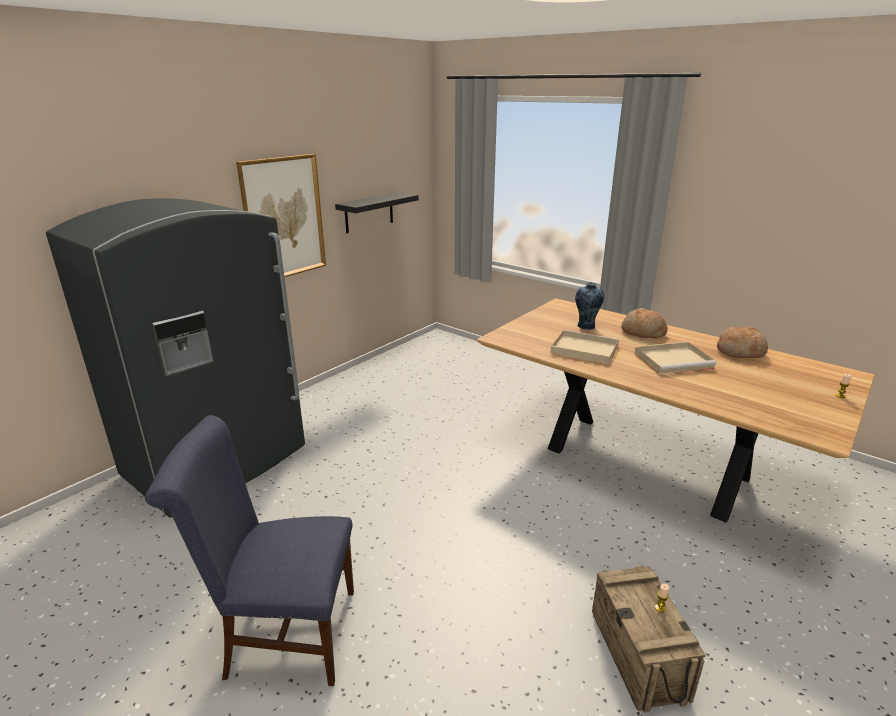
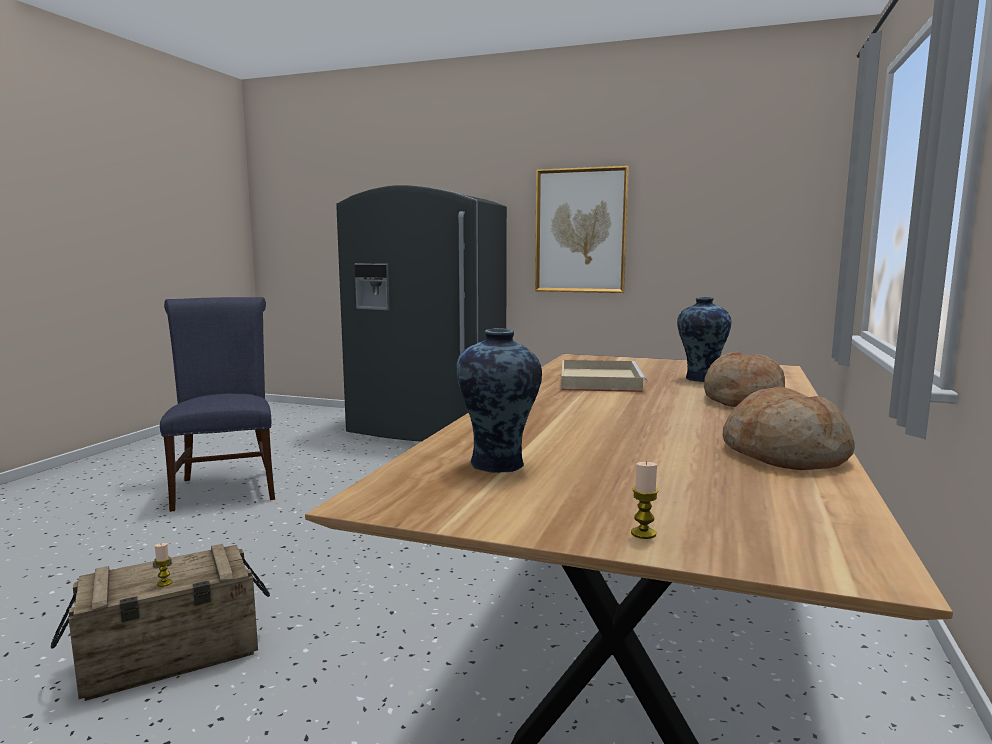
camera: 70 degrees right, 15 degrees down
(369, 212) = (708, 244): black shelf -> none
(674, 360) = (636, 415): beige tray -> none
(769, 406) = (498, 465): none -> vase

